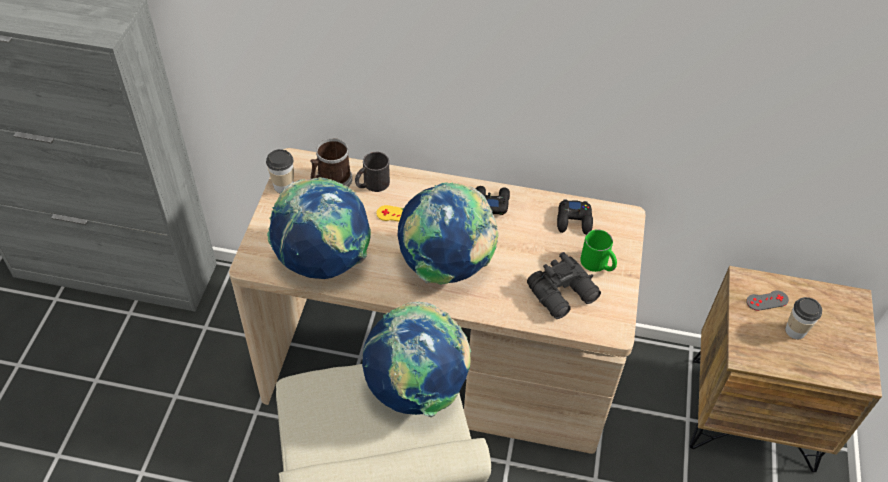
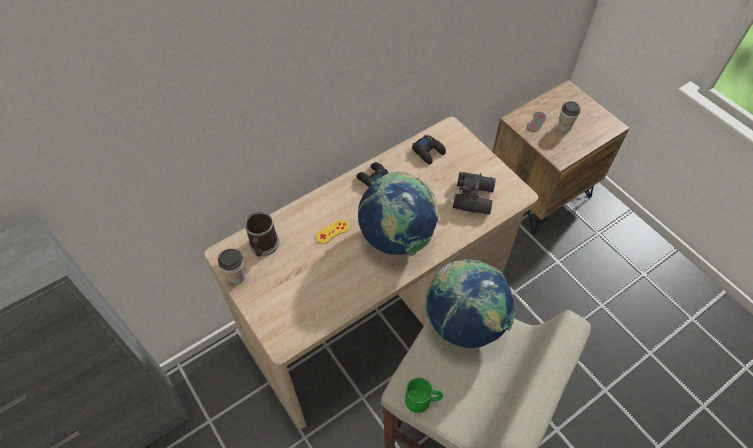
camera: 45 degrees left, 5 degrees up
(324, 261) = (325, 299): globe -> none
(372, 184) = (292, 226): black mug -> none
(598, 264) = (469, 165): green mug -> green mug (423, 400)

